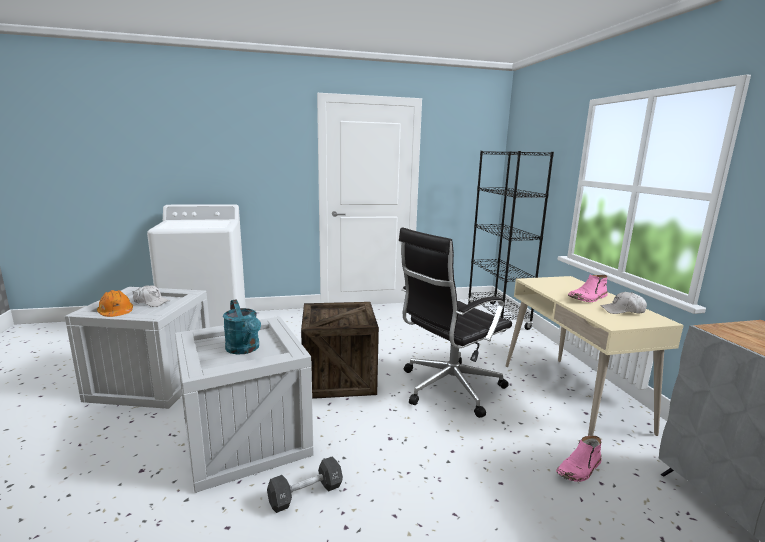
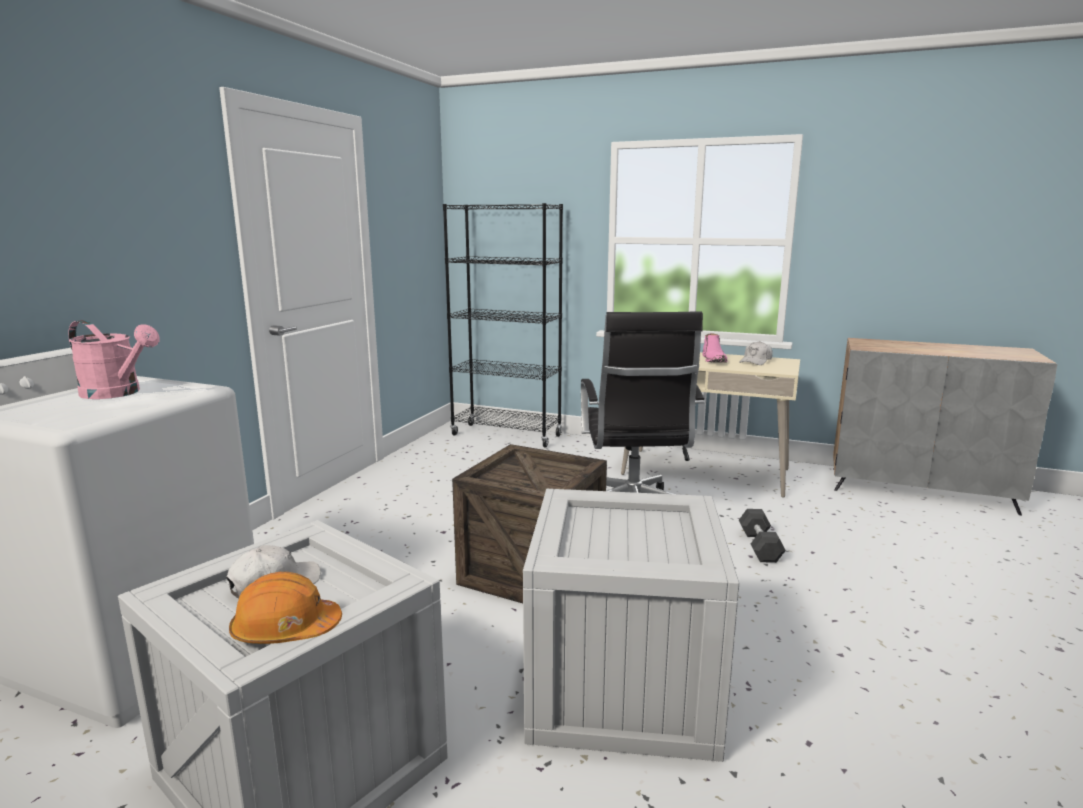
camera: 55 degrees left, 0 degrees up
(205, 223) = (118, 393): none -> pink watering can
(245, 349) = (636, 533): turquoise watering can -> none
(306, 494) = (774, 666): black dumbbell -> black dumbbell (759, 546)
(579, 469) = (812, 514): pink boot -> none

